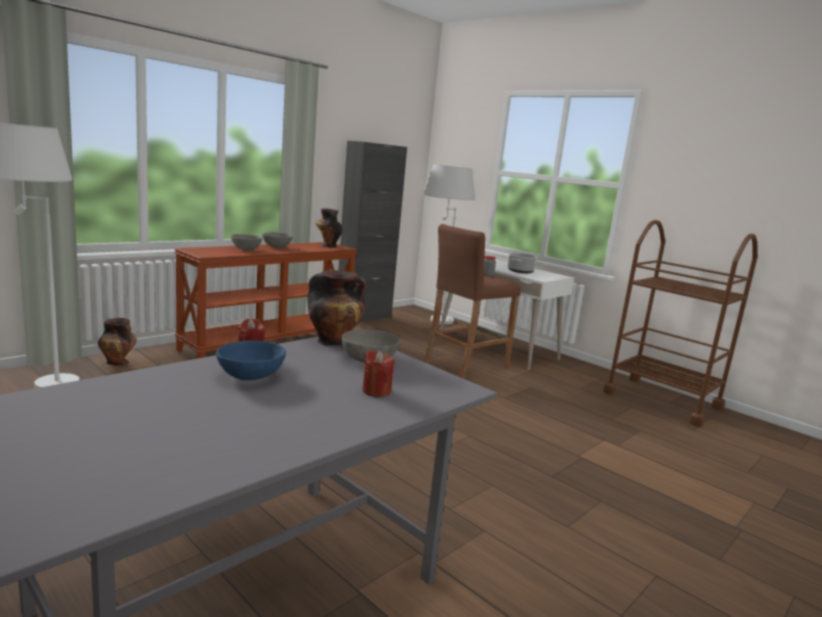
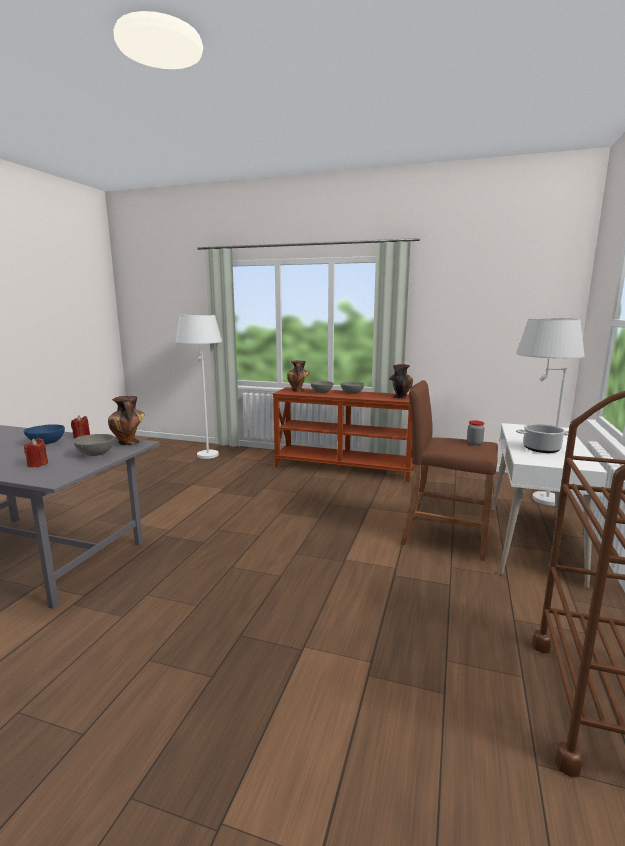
camera: 65 degrees right, 0 degrees up
(118, 362) = (250, 453): vase -> vase (298, 390)
(363, 317) = (467, 473): black cabinet -> none

